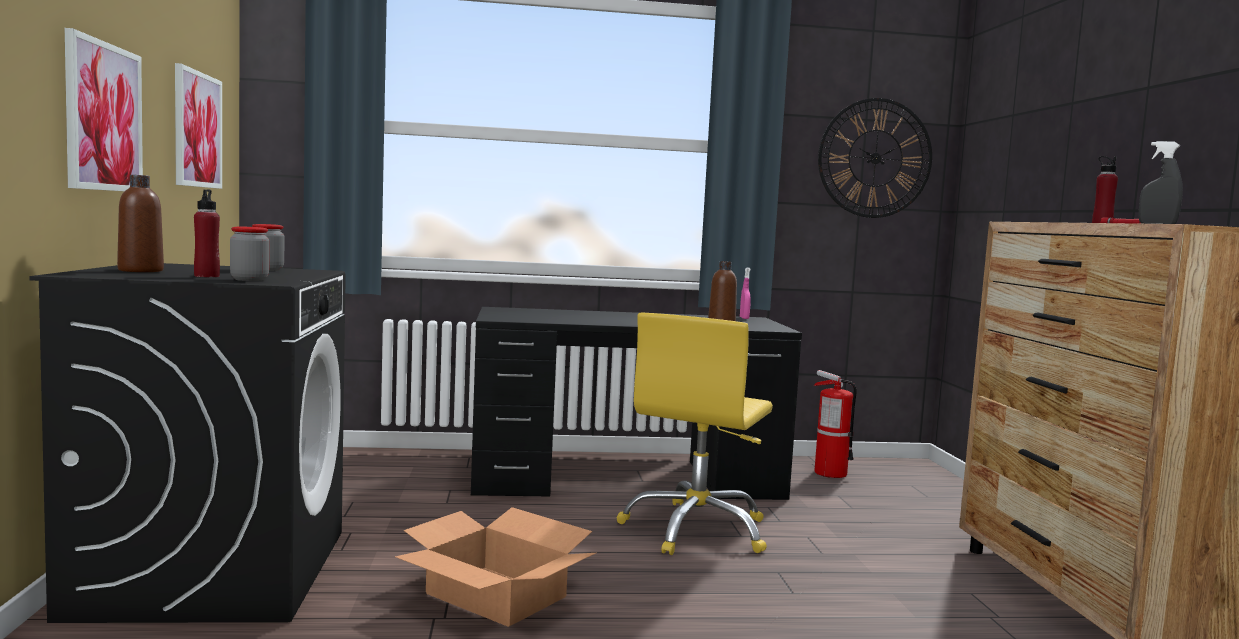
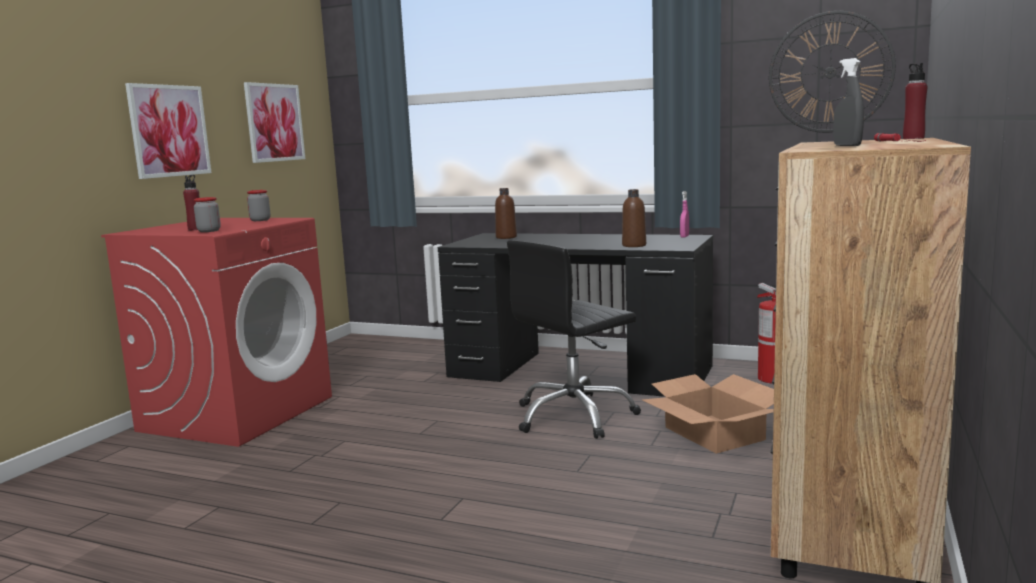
camera: 30 degrees right, 5 degrees up
(140, 270) = (177, 226): brown bottle -> brown bottle (506, 237)
(213, 572) = (238, 413): black washing machine -> red washing machine
(496, 595) = (369, 446): cardboard box -> cardboard box (714, 433)
(696, 530) = (574, 416): yellow office chair -> black office chair

